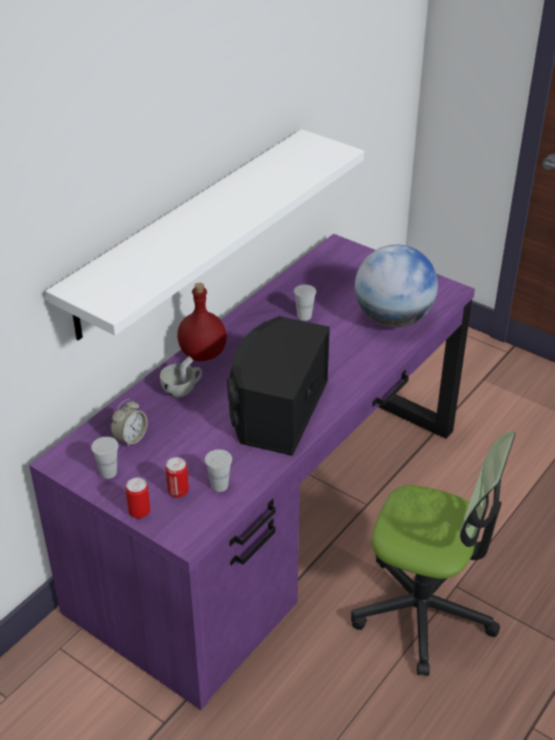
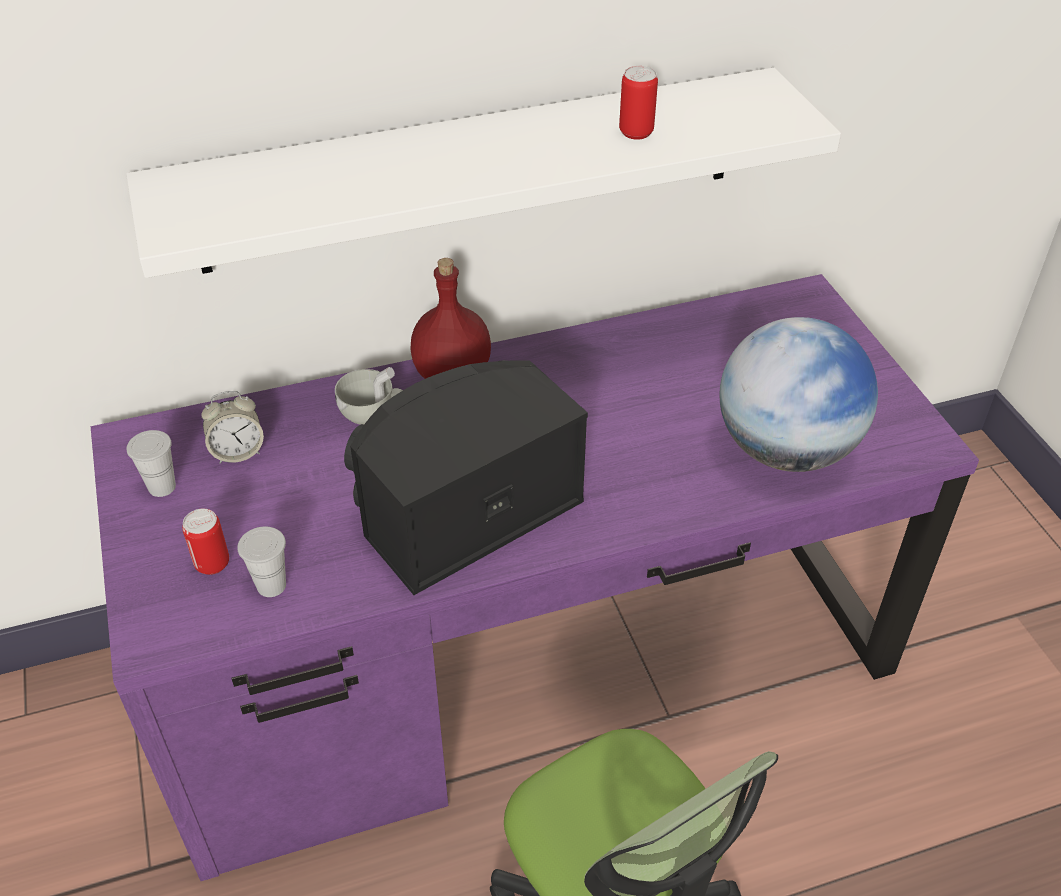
camera: 35 degrees right, 5 degrees up
(139, 512) = (136, 567): can -> can (636, 132)
(304, 316) = (650, 383): white cup -> none

